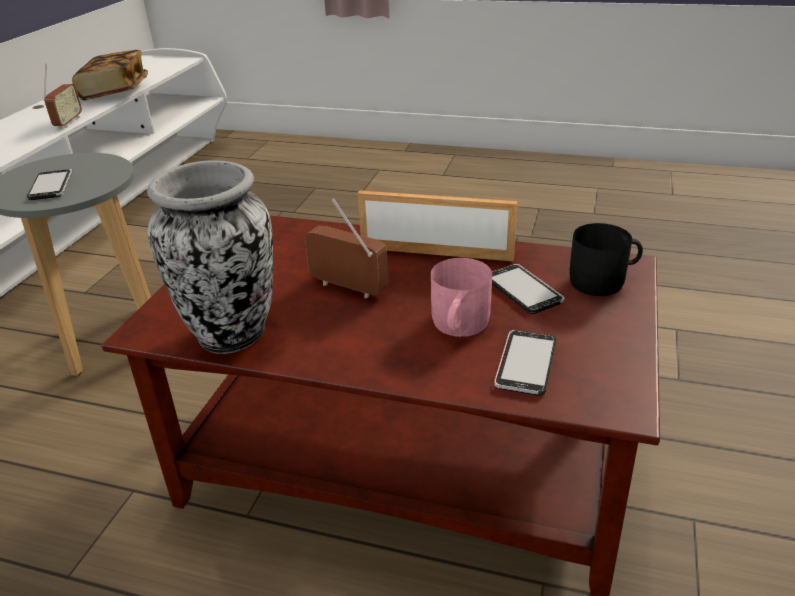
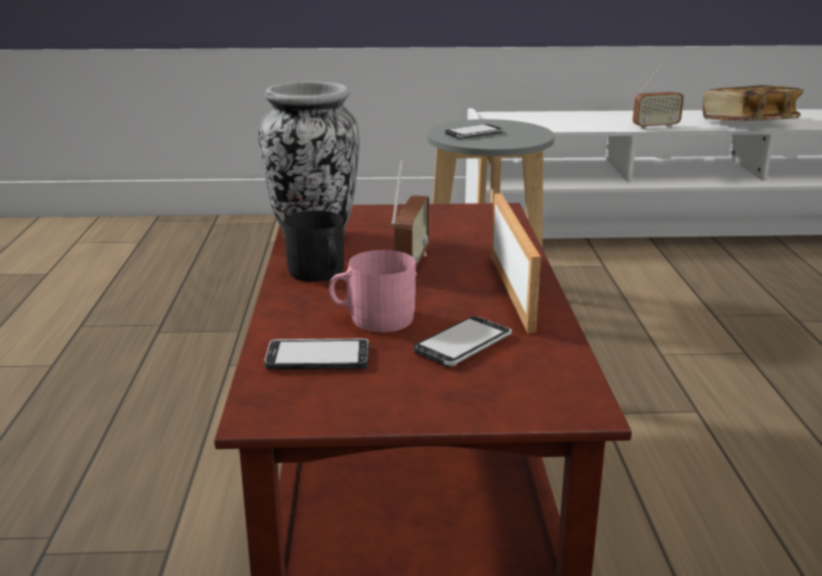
camera: 70 degrees right, 10 degrees down
(604, 281) = (521, 392): black mug -> black mug (318, 274)

